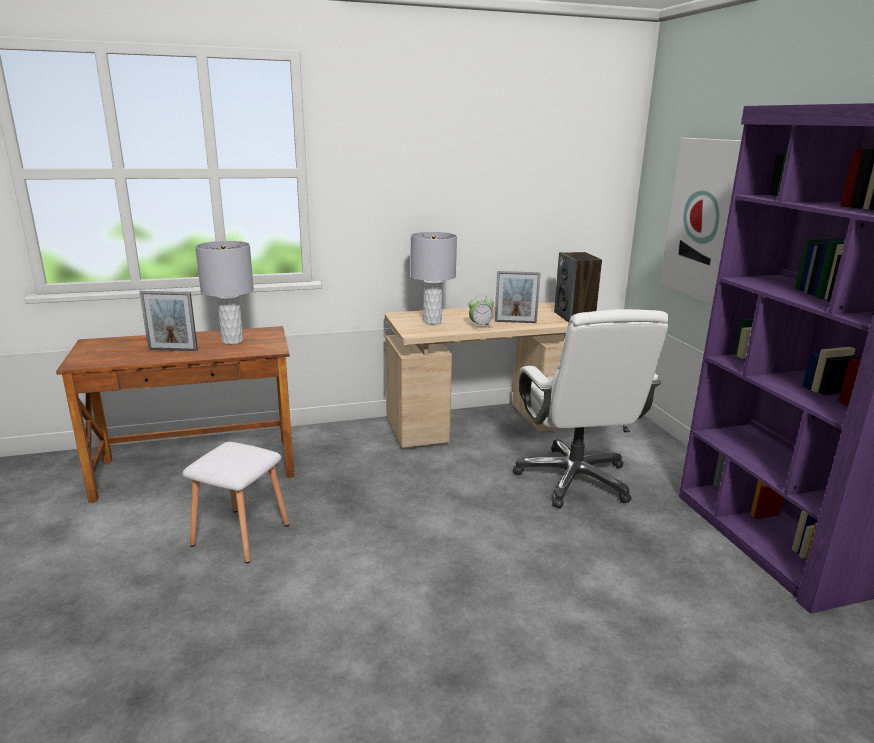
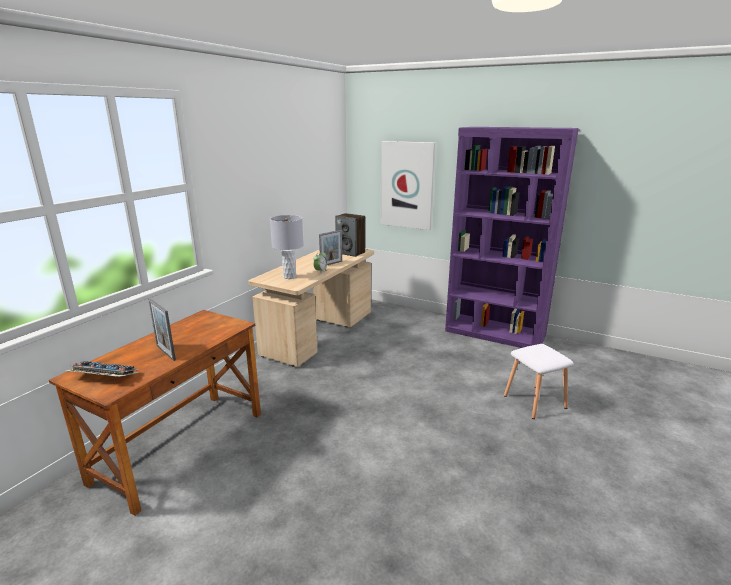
camera: 45 degrees left, 0 degrees up
(102, 350) = (103, 376): none -> keyboard
(173, 350) = (165, 352): picture frame -> picture frame turned 90 degrees clockwise
(232, 341) = (195, 330): grey table lamp -> none
(239, 535) = (288, 461): white stool -> white stool (534, 402)
(574, 479) = (399, 343): white office chair -> none

